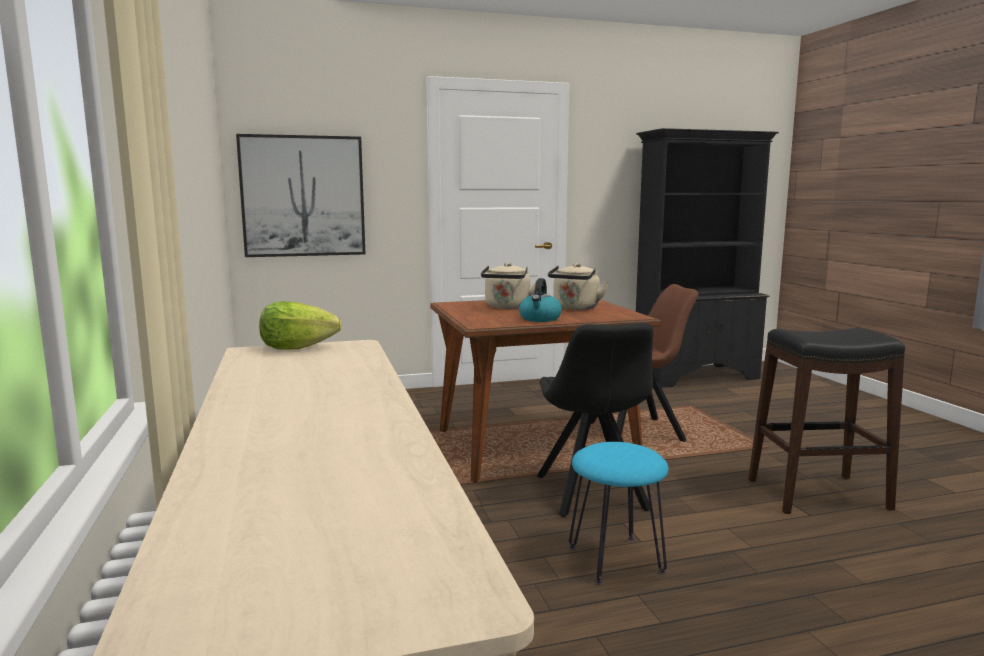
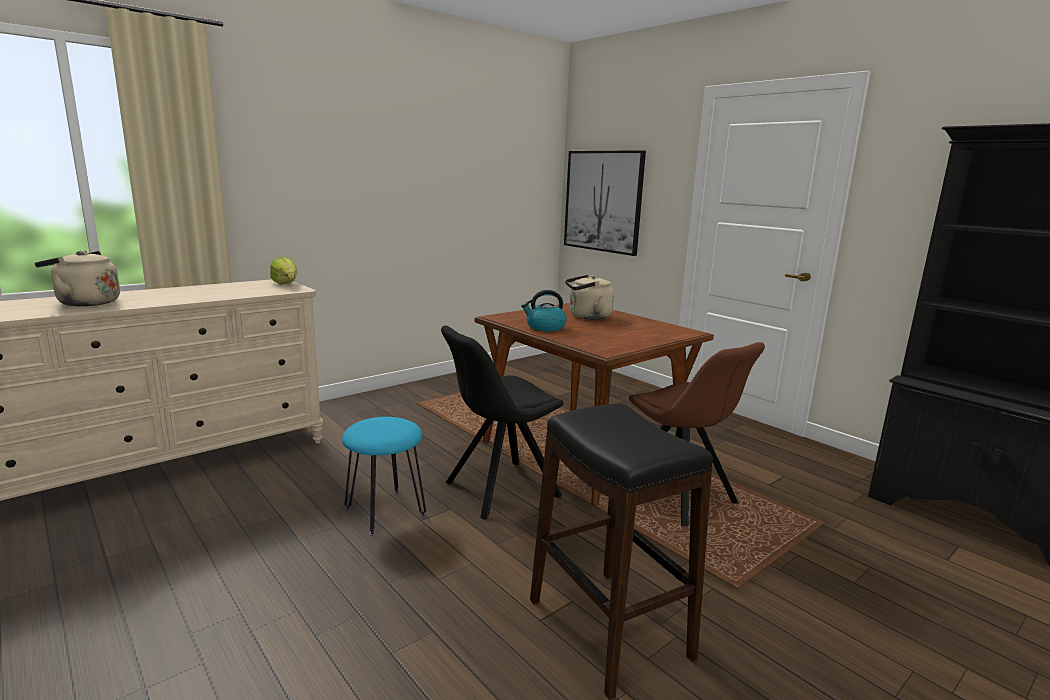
camera: 65 degrees right, 5 degrees up
(575, 308) = (617, 333): beige kettle -> beige kettle (85, 303)

